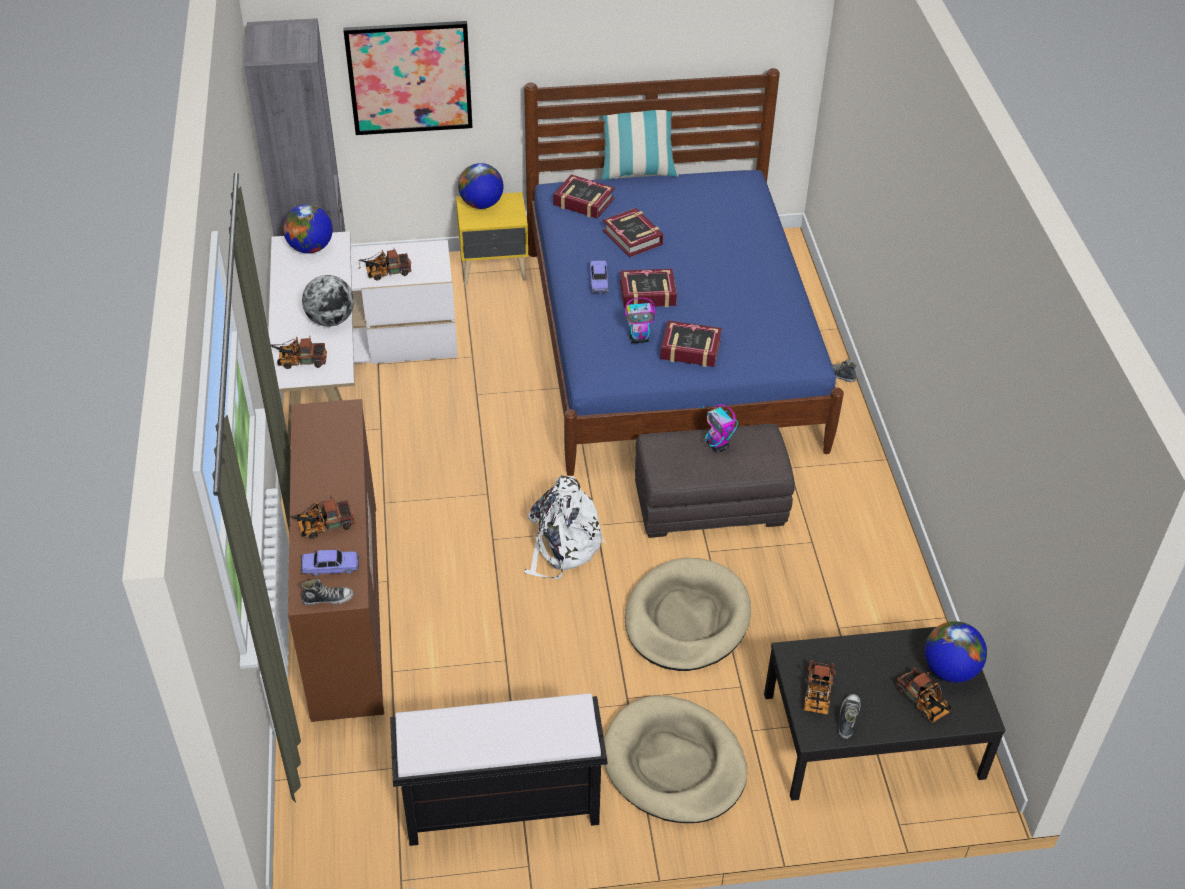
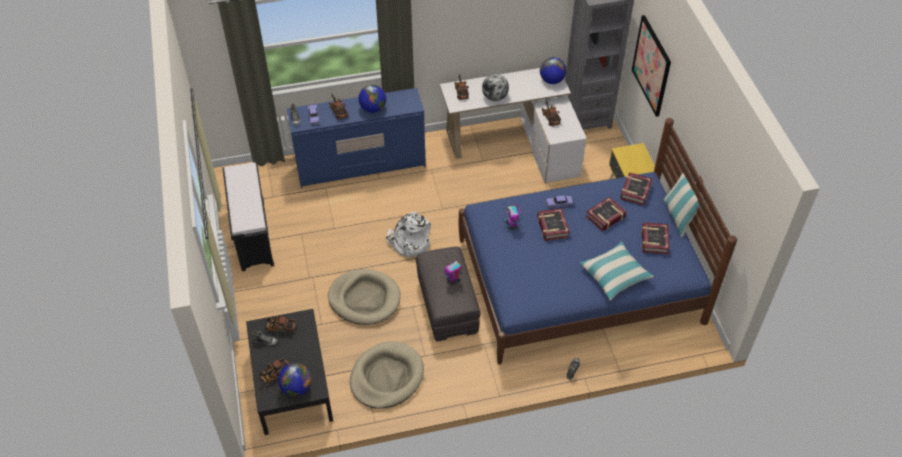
camera: 85 degrees right, 5 degrees up
(346, 608) = (361, 166): brown dresser -> blue dresser
(481, 204) = (639, 155): globe -> globe (373, 108)
(674, 764) = (274, 298): beige dog bed -> beige dog bed (386, 377)
(690, 349) = (506, 249): book -> book (654, 241)
(749, 245) = (614, 275): none -> pillow

